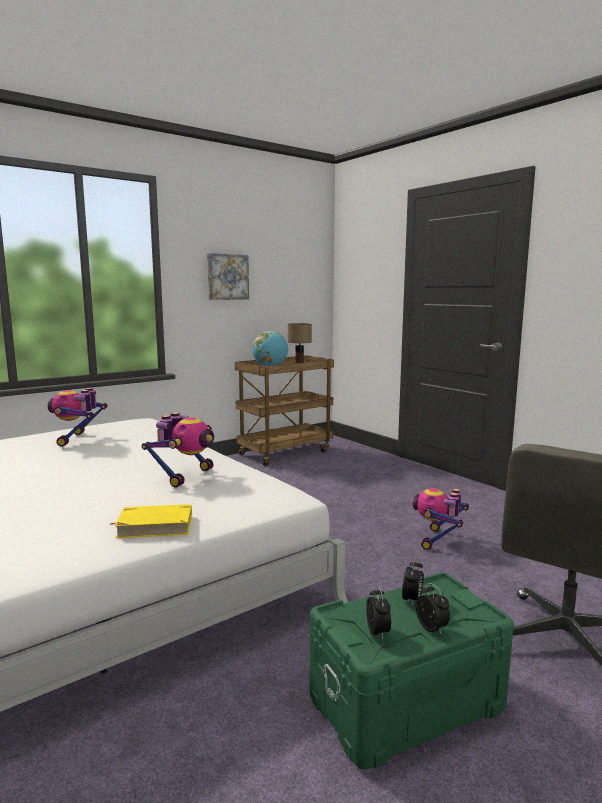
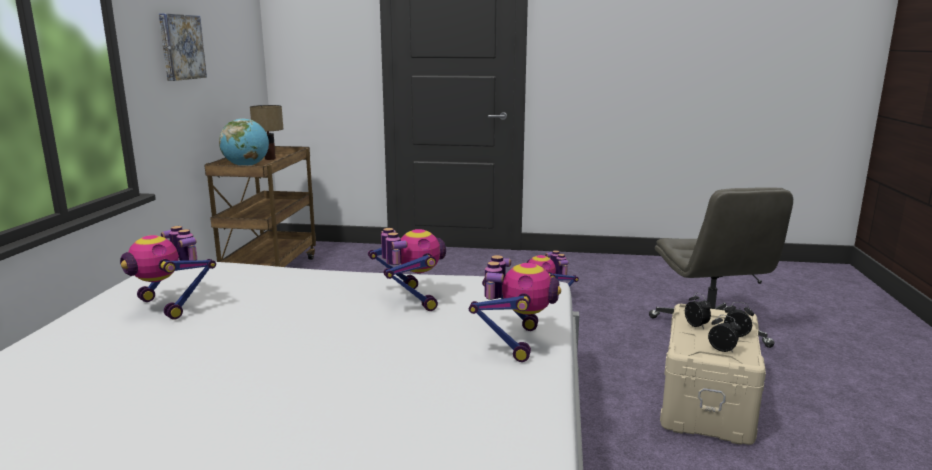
camera: 45 degrees left, 5 degrees up
(155, 526) = (514, 342): yellow book -> toy robot
(404, 701) = (705, 402): green storage box -> beige storage box

